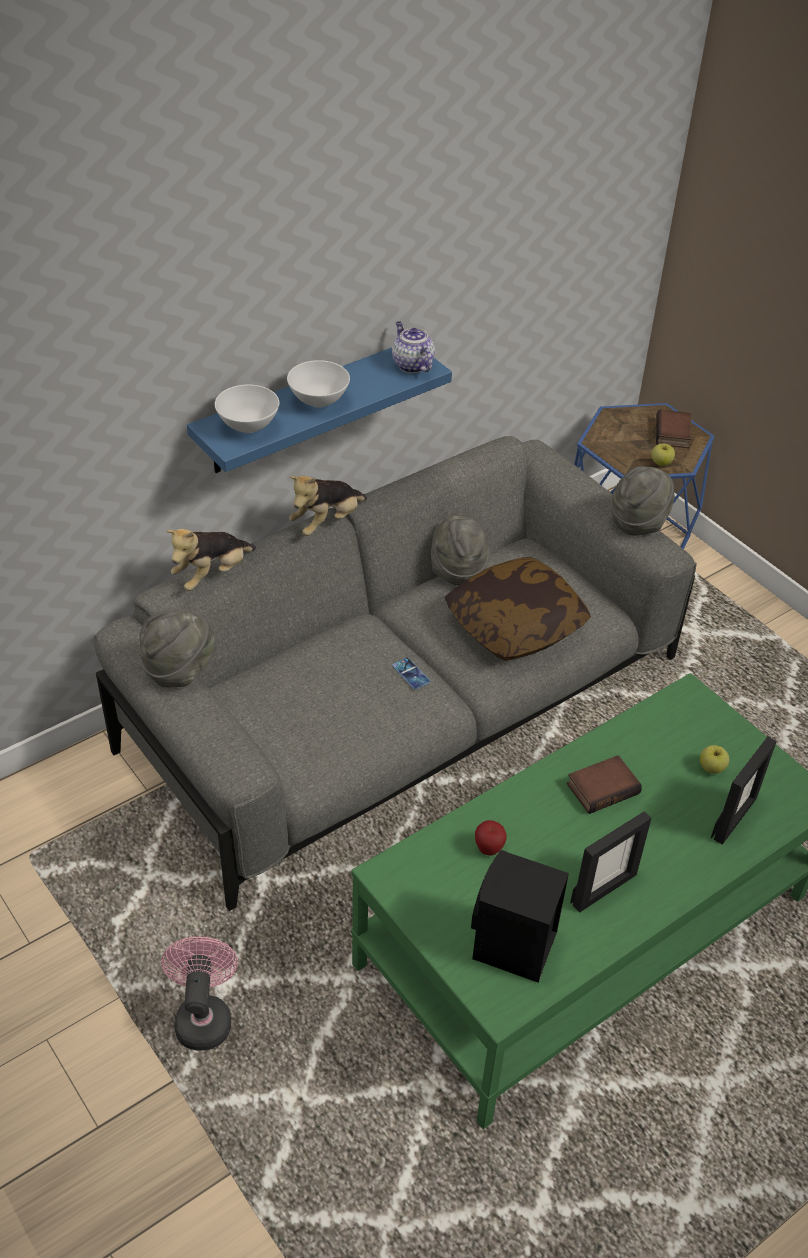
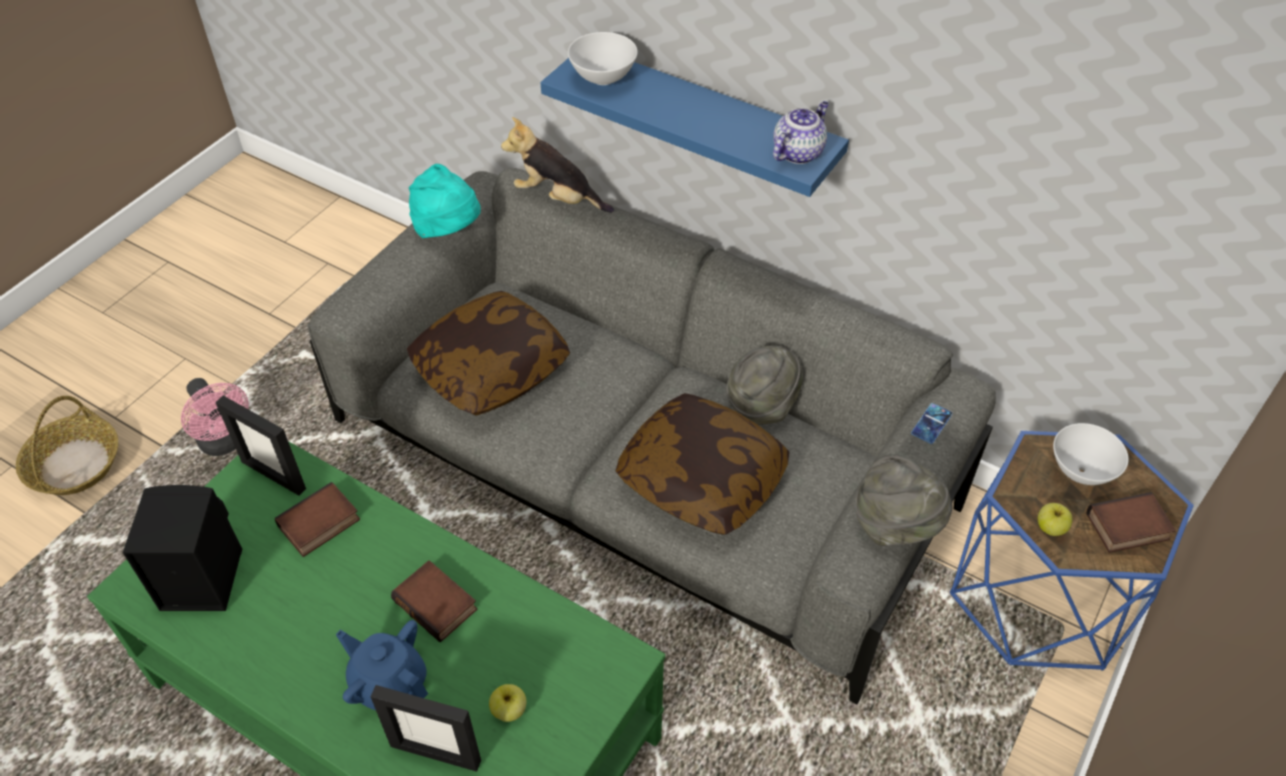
camera: 70 degrees right, 5 degrees up
(149, 1178) = (75, 464): none -> basket
(179, 669) = (448, 230): grey hat -> turquoise hat
(203, 1016) = (227, 443): pink fan -> pink fan turned 75 degrees clockwise
(318, 402) = (677, 108): white bowl -> white bowl (1080, 471)
(327, 522) = (681, 247): plush toy -> none
(327, 716) = (491, 369): none -> pillow
(411, 673) = (580, 413): phone -> phone (931, 423)
(489, 849) = (319, 525): apple -> book
(603, 888) = (293, 640): picture frame -> picture frame (275, 474)
(666, 833) = (389, 683): none -> blue teapot

